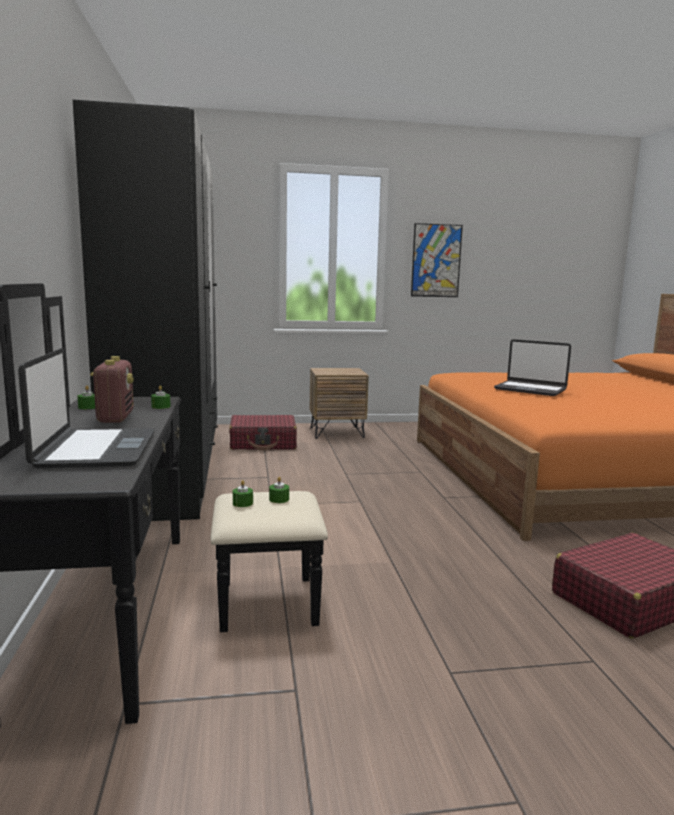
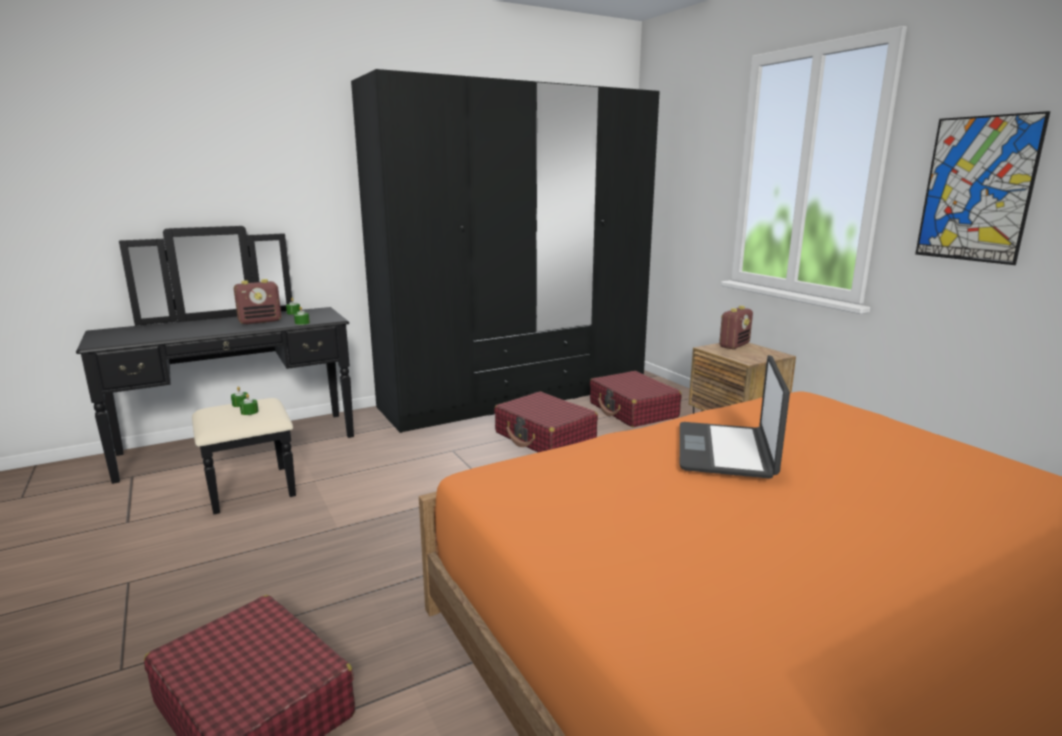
camera: 70 degrees right, 5 degrees up
(95, 450) = (168, 332): laptop -> none
(281, 473) = (545, 437): none -> red suitcase
(324, 370) = (734, 345): none -> radio

